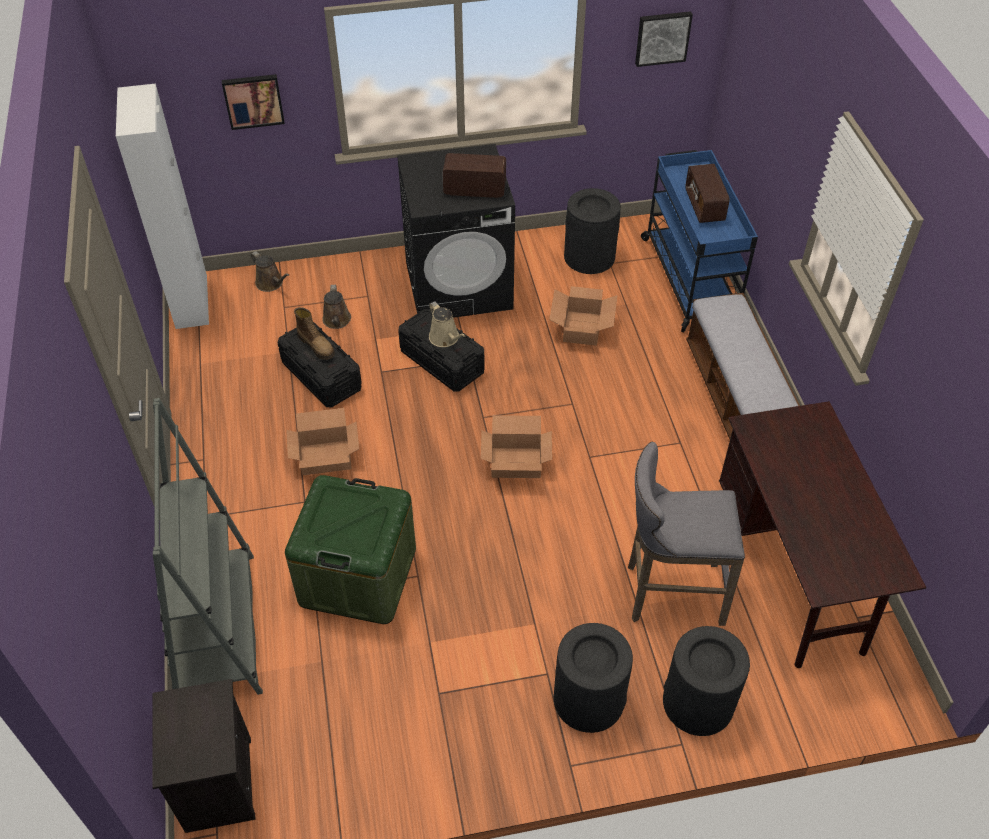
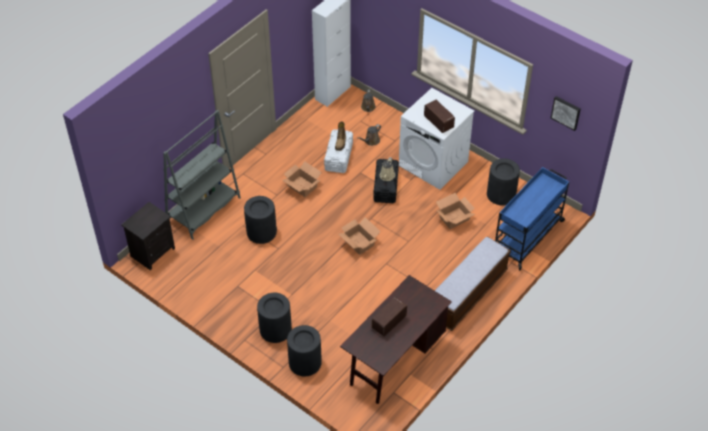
camera: 50 degrees right, 0 degrees up
(253, 100) = (386, 27): picture -> none
(321, 375) = (339, 157): black storage box -> white storage box
(358, 575) = (261, 232): green storage box -> black trash can
(459, 285) = (433, 164): black washing machine -> white washing machine
(669, 593) = (345, 327): grey stool -> none
(704, 206) = (533, 202): radio -> radio (389, 322)

